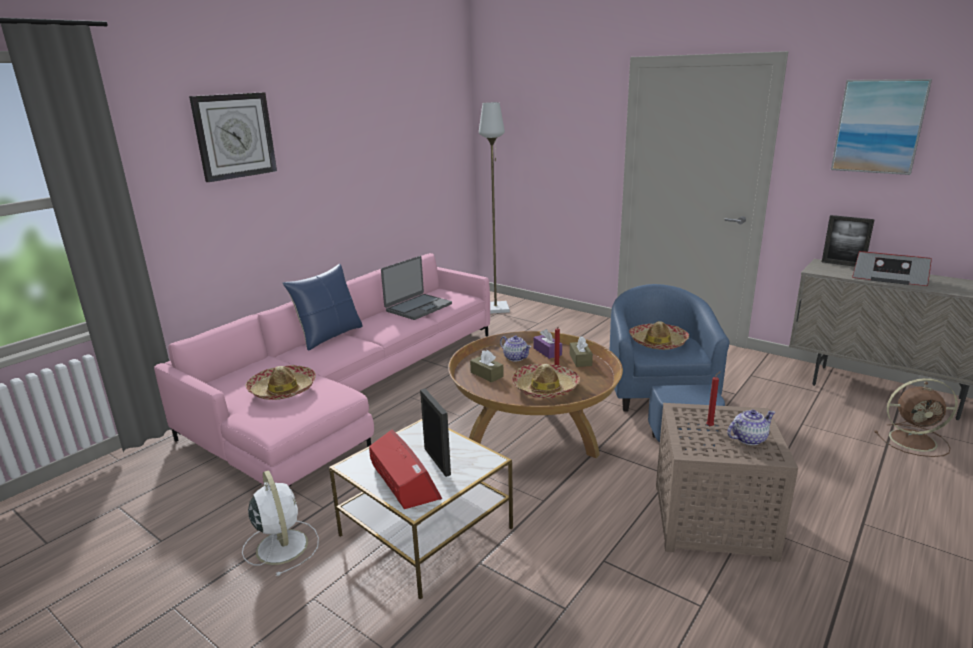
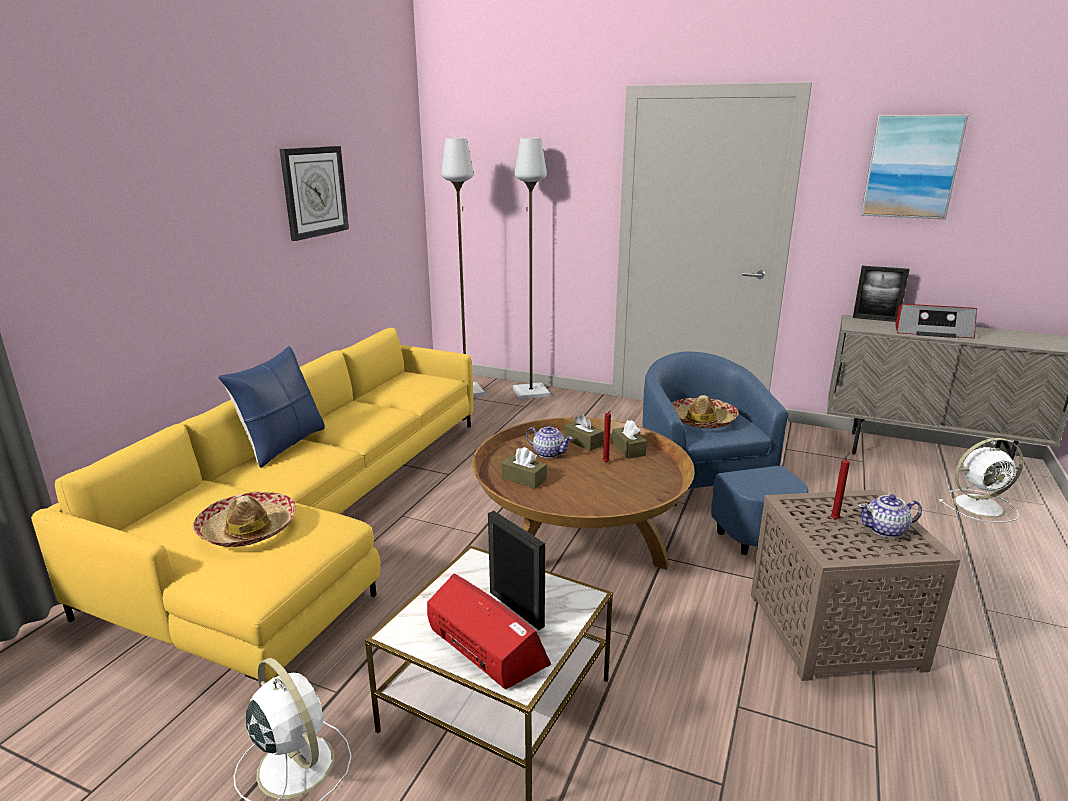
camera: 15 degrees left, 0 degrees up
(234, 136) = (131, 169): wall clock -> wall clock (314, 192)
(350, 391) = (316, 516): pink sofa -> yellow sofa
(418, 307) = (389, 398): laptop -> none
(545, 388) = (606, 490): hat -> none
(547, 312) = (530, 393): none -> grey floor lamp
(547, 351) = (583, 442): purple tissue box -> brown tissue box
(748, 439) = (885, 530): teapot -> teapot turned 150 degrees counterclockwise
(914, 440) = (980, 506): brown fan -> white fan

